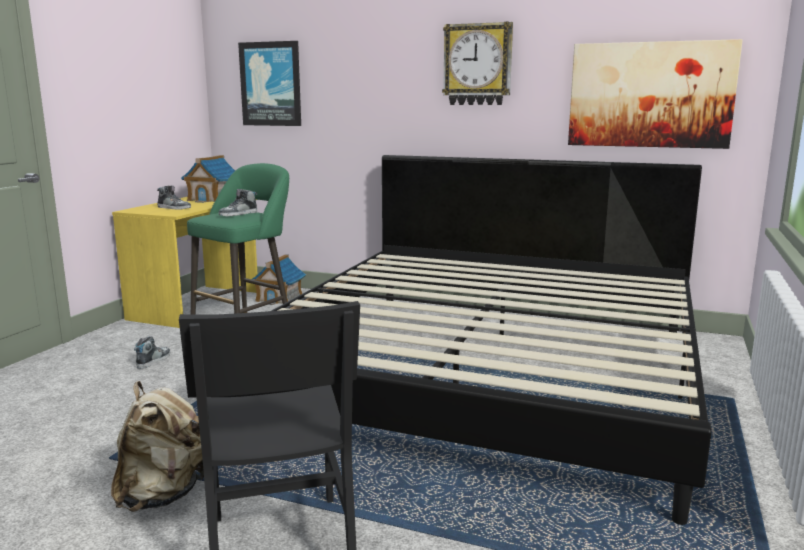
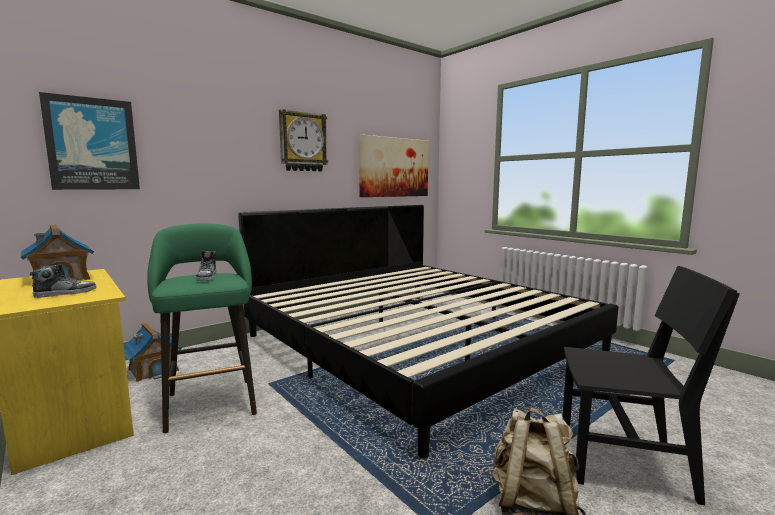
camera: 60 degrees left, 5 degrees down
(153, 361) = (206, 470): shoe -> none

